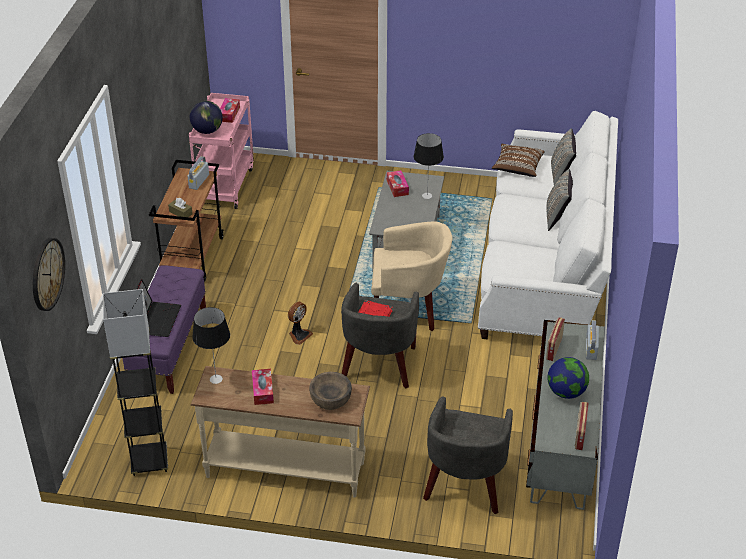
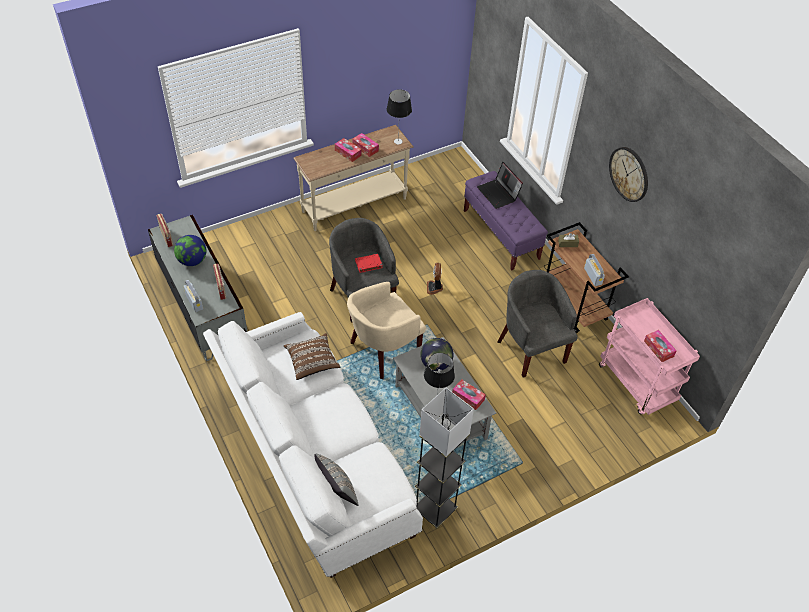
camera: 140 degrees right, 10 degrees up
(47, 274) = (491, 41): wall clock -> wall clock (629, 174)
(149, 461) = (430, 173): grey floor lamp -> grey floor lamp (435, 510)
(207, 131) = (649, 320): globe -> globe (436, 364)
(290, 395) = (348, 153): none -> tissue box
(330, 399) = (323, 162): brown bowl -> none
(465, 485) = (244, 249): grey armchair -> grey armchair (531, 348)
(517, 167) = (383, 474): brown pillow -> brown pillow (312, 362)
(557, 217) = (305, 433): grey pillow -> none

